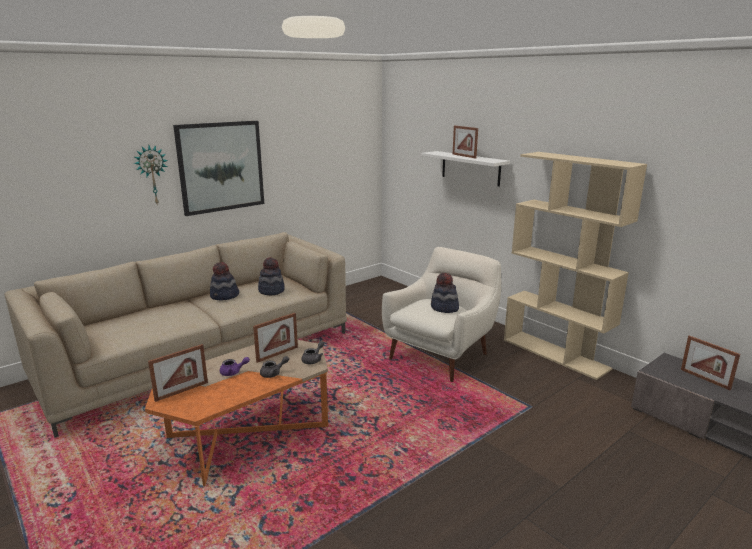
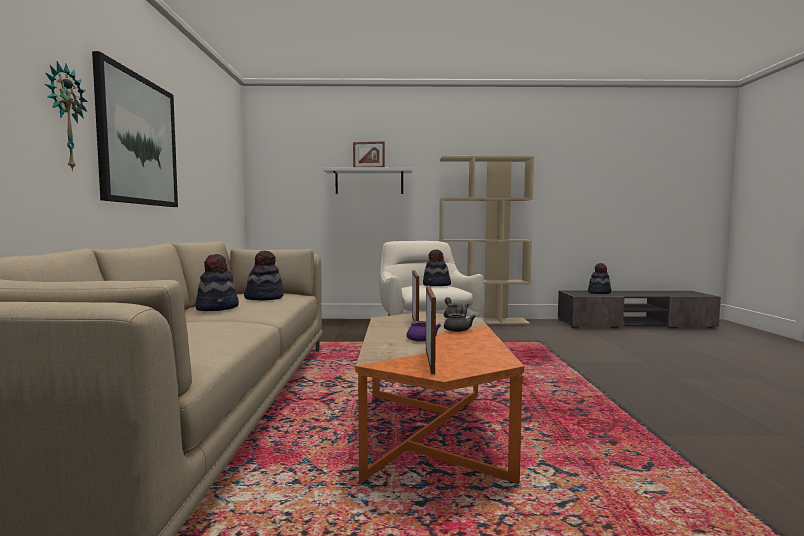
camera: 50 degrees left, 15 degrees down
(705, 379) = (599, 292): picture frame -> hat

